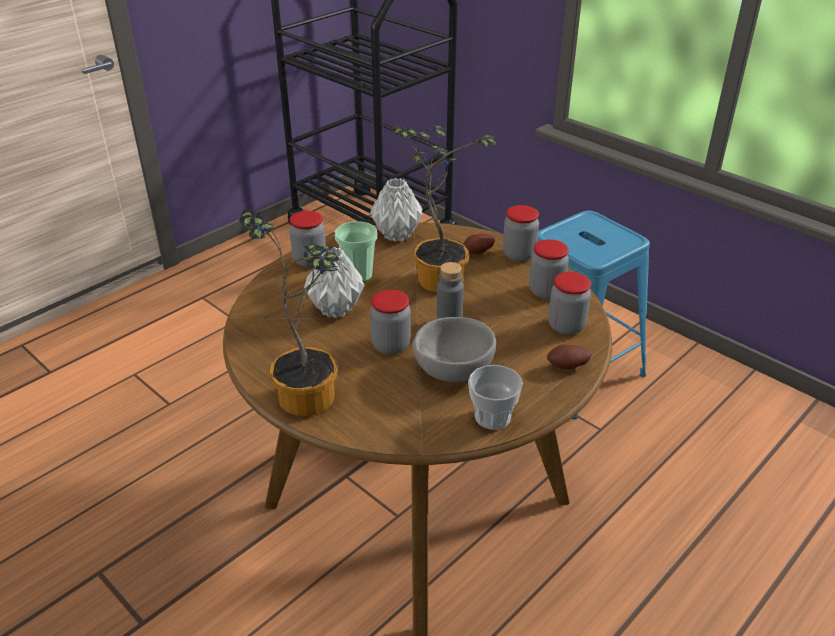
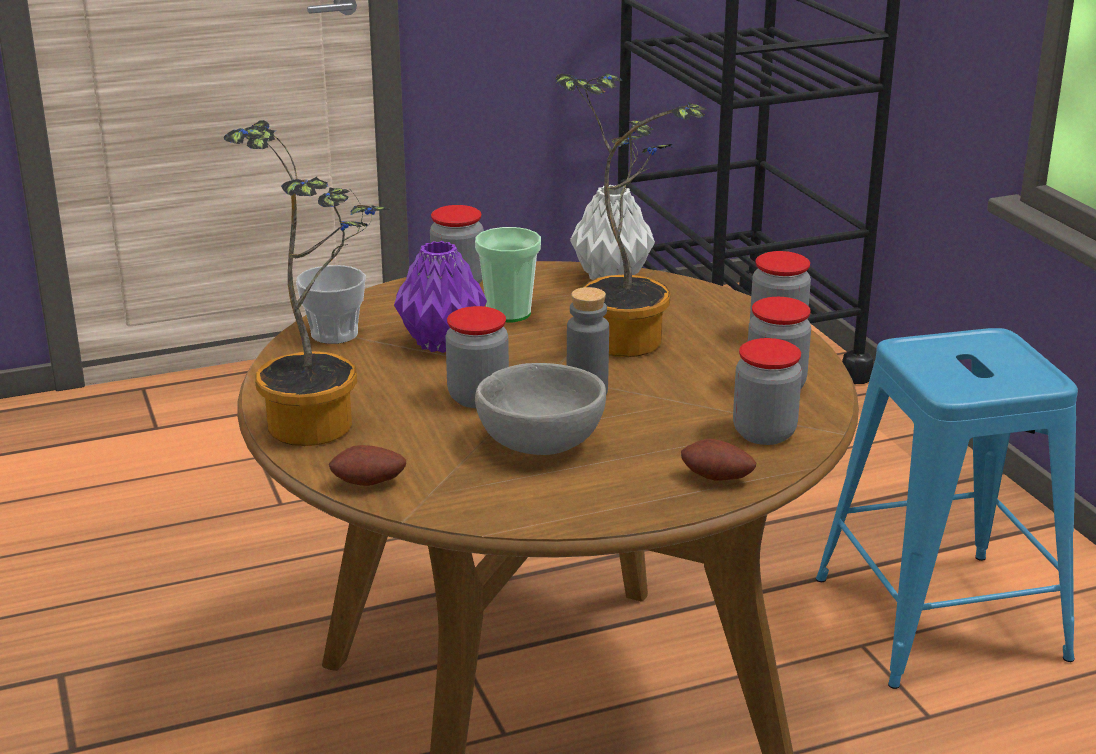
camera: 25 degrees right, 10 degrees down
(335, 310) = (440, 344): grey vase -> purple vase
(479, 253) = (715, 322): potato -> potato (368, 485)
(492, 417) = (542, 507): cup -> cup (334, 334)

